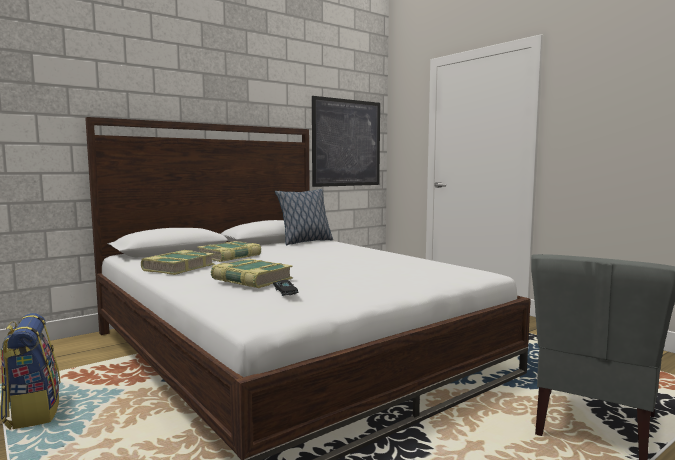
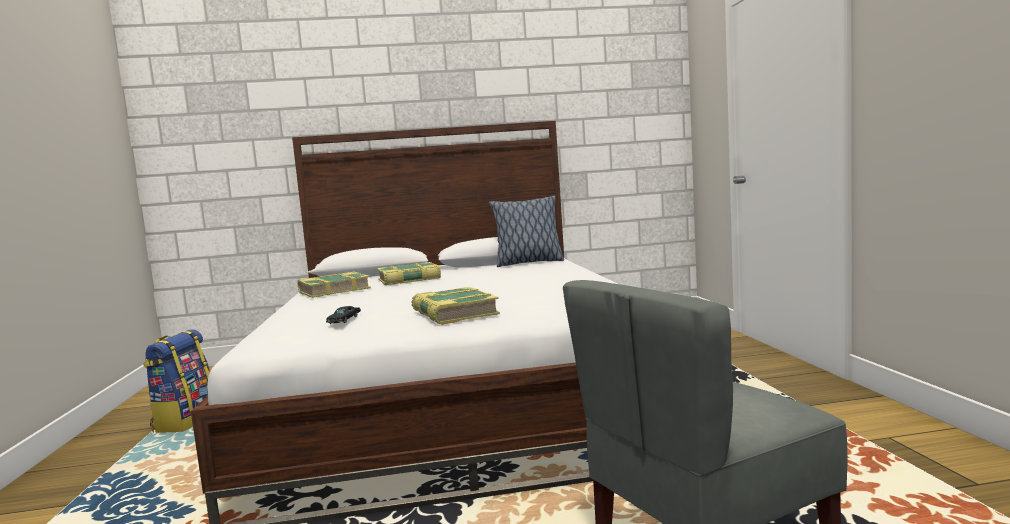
camera: 30 degrees right, 0 degrees up
(251, 280) = (350, 305): book -> book (454, 314)
(346, 143) = (621, 132): picture -> none

